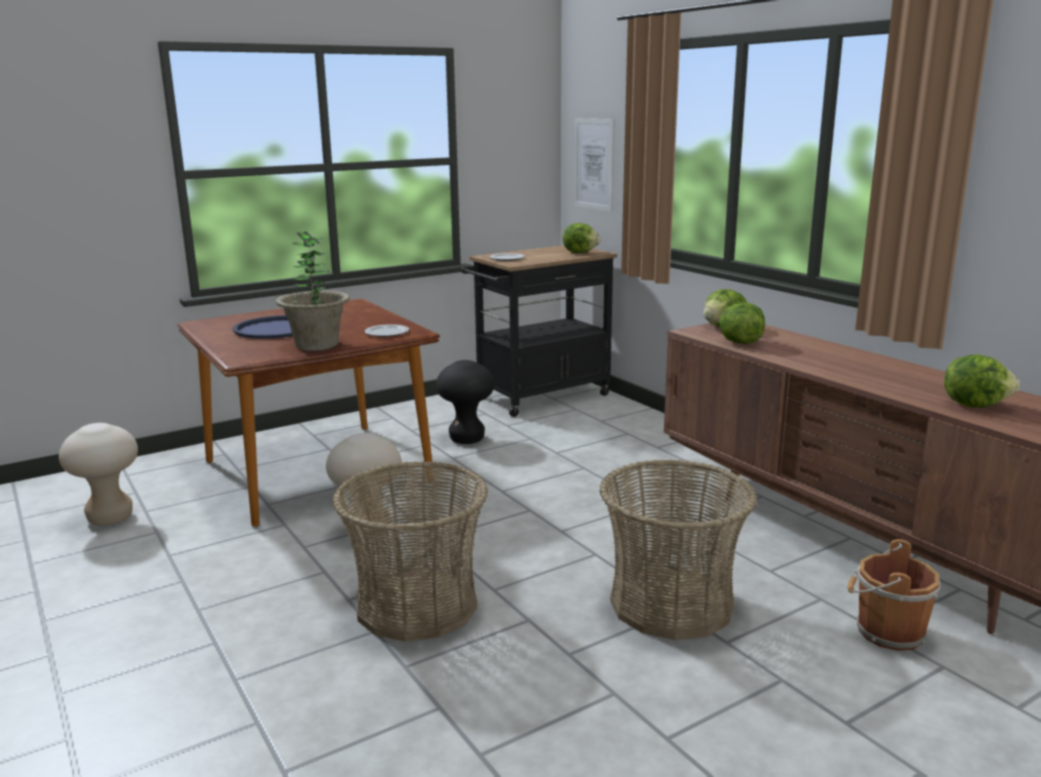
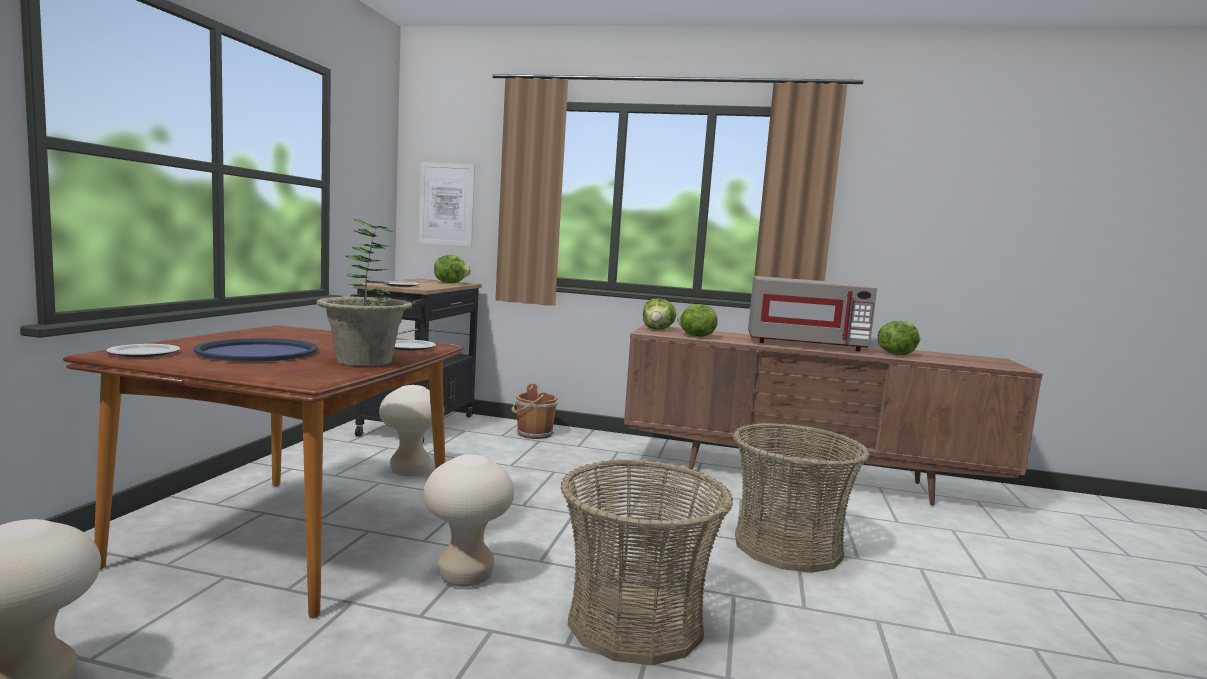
camera: 45 degrees left, 10 degrees down
(215, 324) = (142, 353): none -> plate
(467, 439) = (410, 471): black stool -> beige stool
(868, 371) = (805, 344): none -> grey microwave
(886, 632) = (901, 521): brown bucket -> brown bucket (533, 434)

